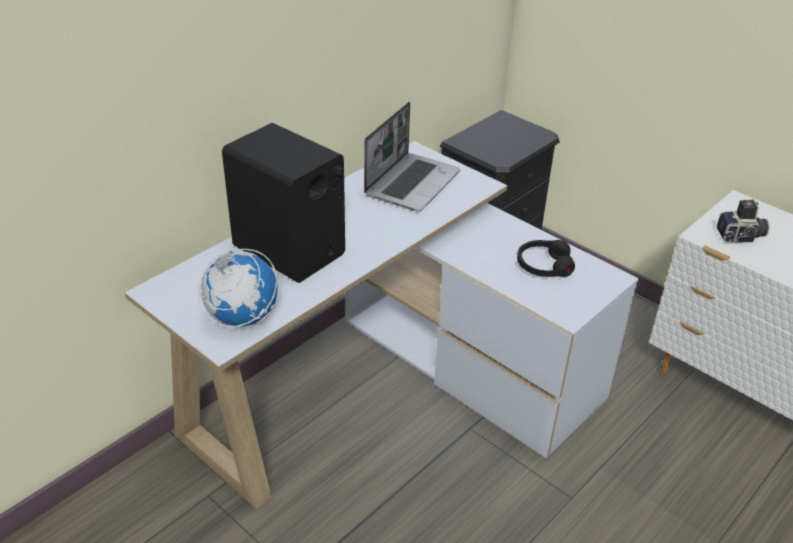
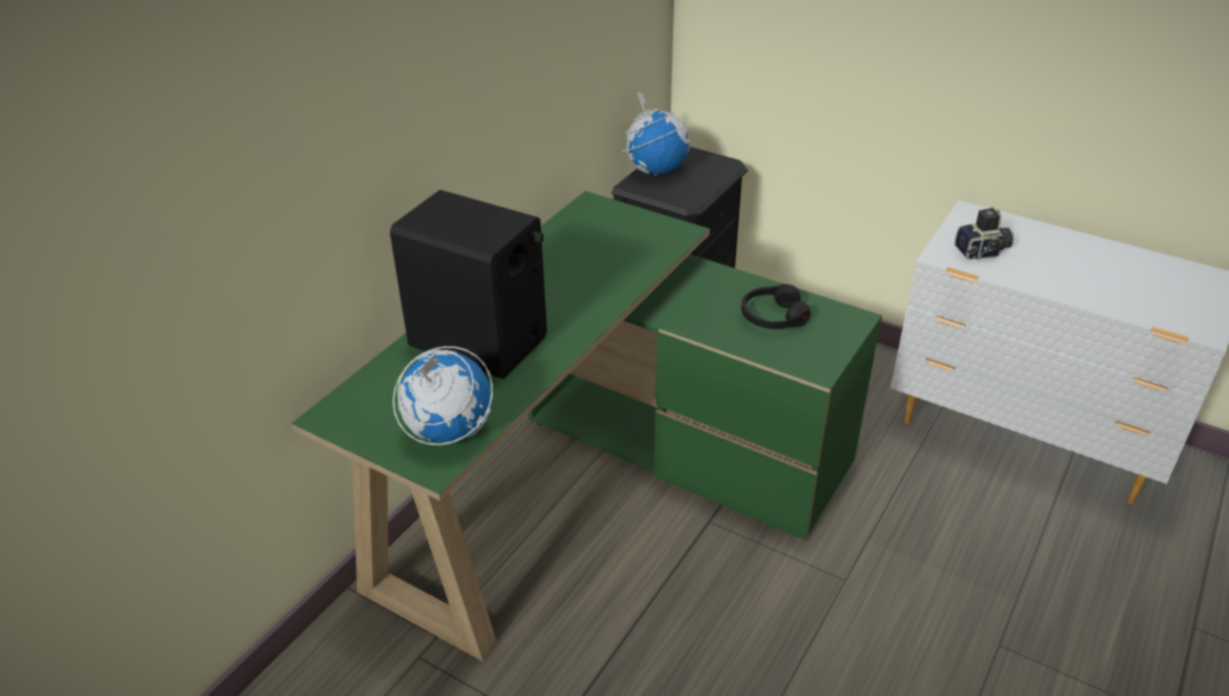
camera: 10 degrees left, 0 degrees up
(389, 385) = (600, 486): white desk -> green desk
(412, 183) = (598, 241): laptop -> none
(482, 131) = (656, 169): none -> globe

